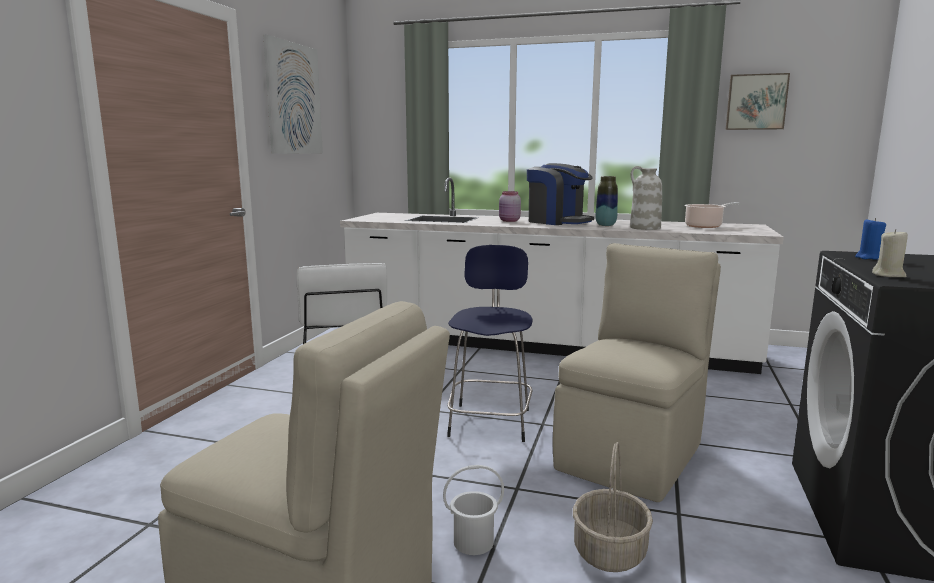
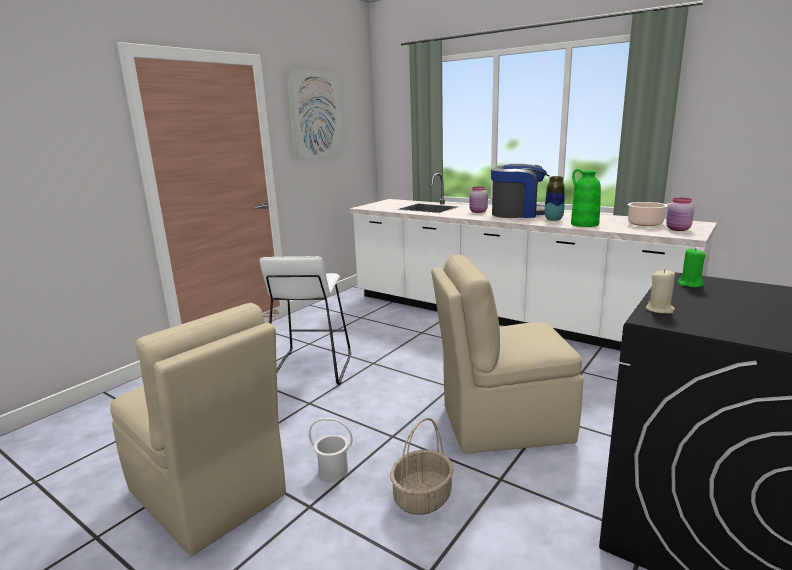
camera: 20 degrees right, 5 degrees up
(490, 421) = (413, 378): blue stool -> none
(558, 222) = (518, 214): coffee machine -> coffee machine turned 60 degrees counterclockwise
(632, 455) = (502, 423): beige chair -> beige chair turned 150 degrees counterclockwise
(644, 228) = (584, 224): white vase -> green vase
(742, 229) = (678, 229): none -> pink jar
(756, 102) = (720, 101): picture -> none
(869, 258) = (690, 284): blue candle -> green candle

